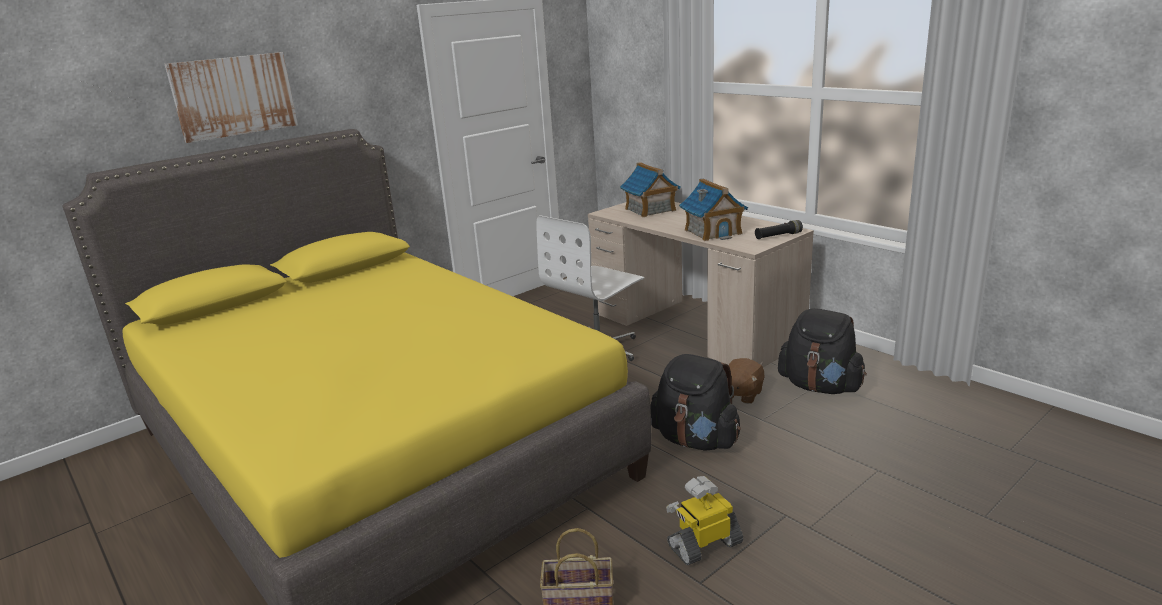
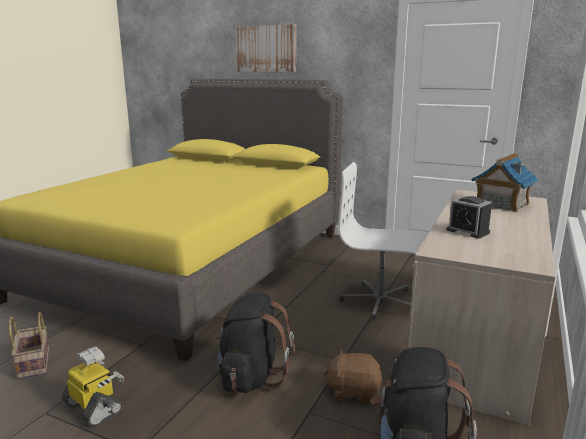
camera: 65 degrees right, 5 degrees down
(713, 232) = (467, 231): toy house -> alarm clock
(778, 236) = (496, 259): black flashlight -> none

